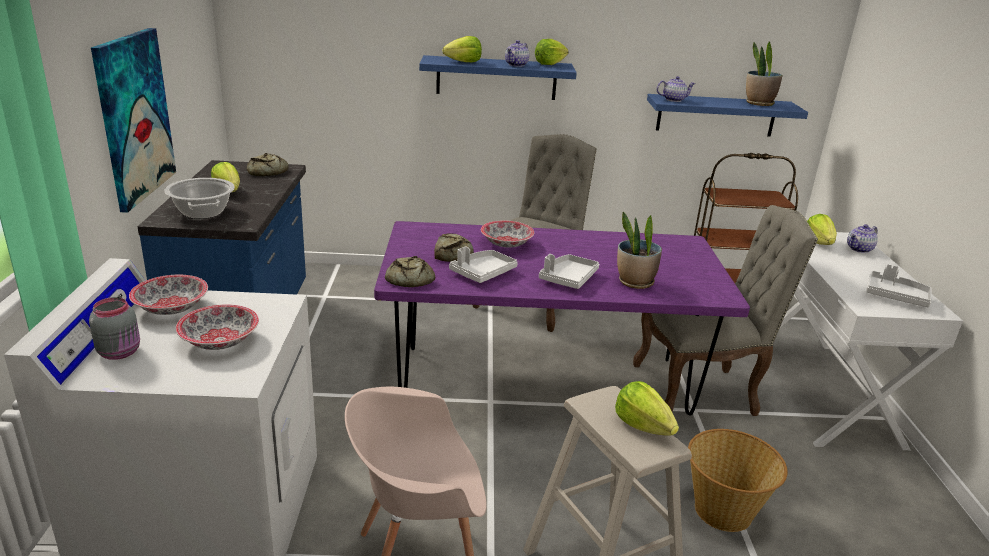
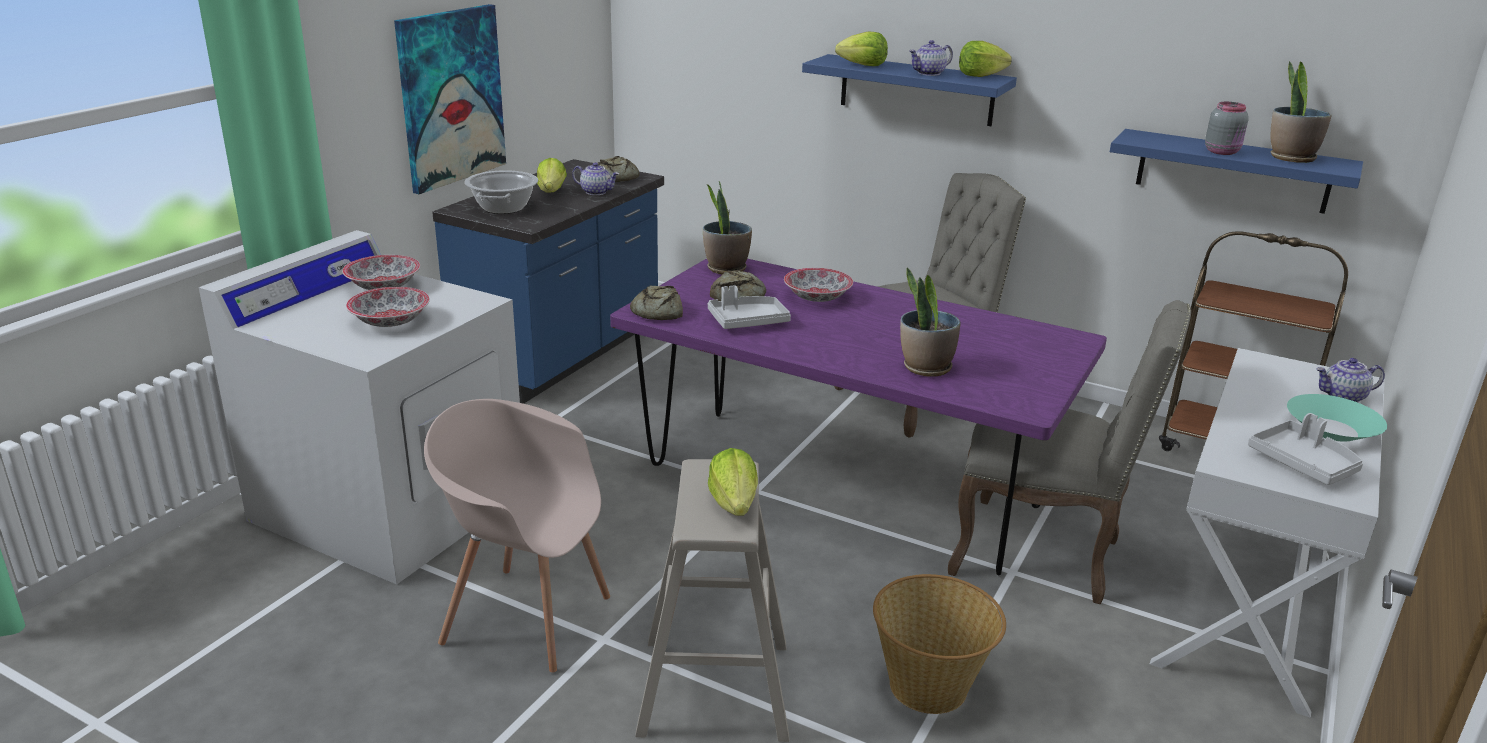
camera: 30 degrees right, 0 degrees up
(121, 352) = (305, 312): grey jar -> grey jar (1222, 152)
(417, 233) = (726, 269): none -> potted plant
(568, 278) = (843, 347): grey tray -> none
(673, 100) = (1150, 140): teapot -> teapot (596, 192)
(819, 242) = (1282, 376): lettuce -> none
(880, 271) = (1332, 429): none -> turquoise bowl

